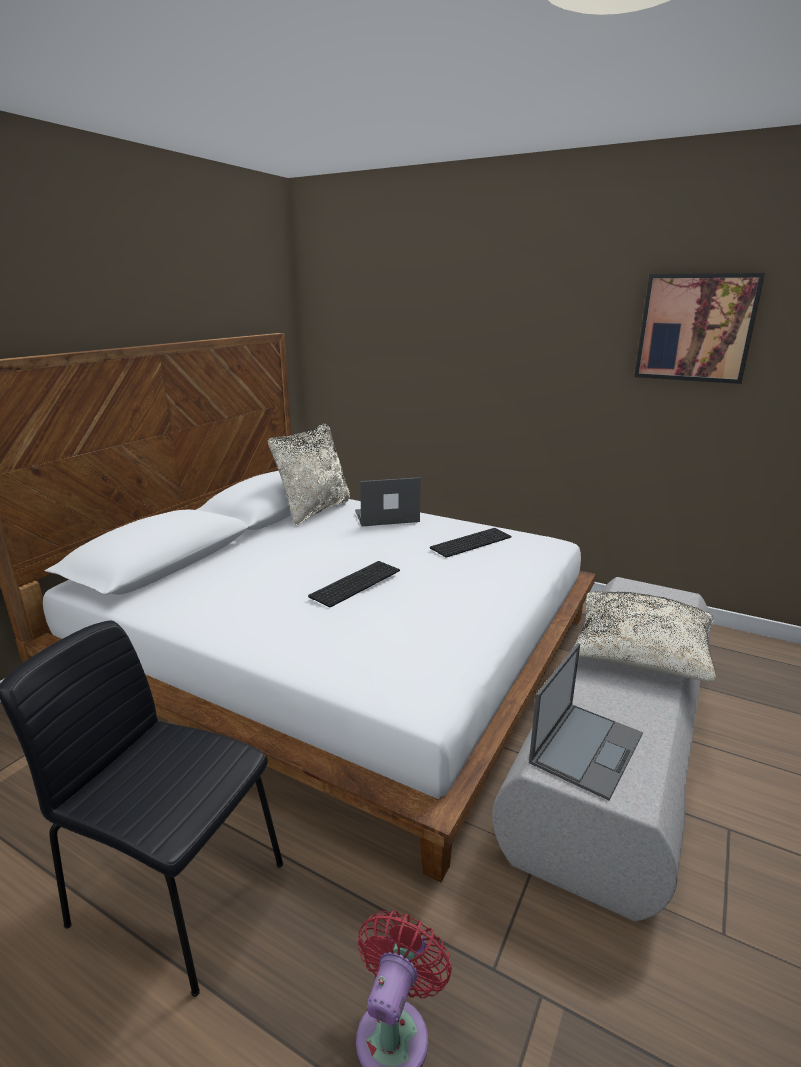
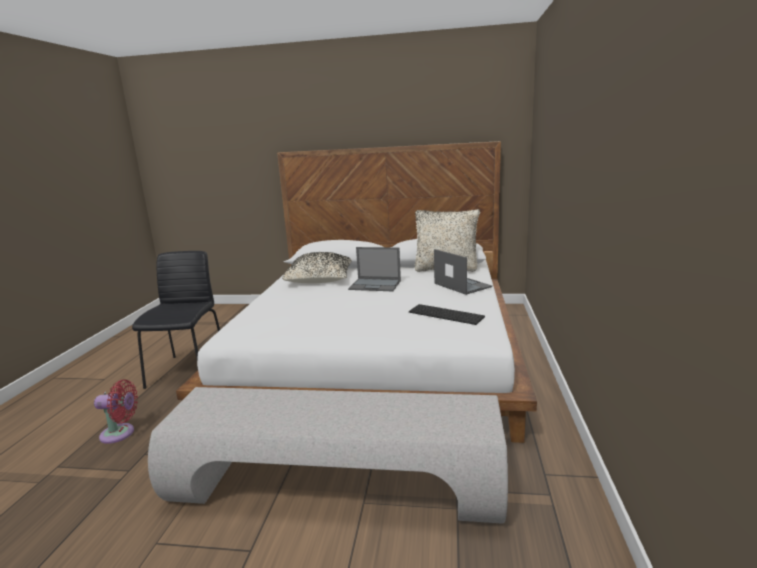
camera: 70 degrees right, 5 degrees down
(355, 582) = (344, 298): keyboard -> none
(586, 747) = (220, 403): laptop -> laptop (375, 285)
(642, 650) = (354, 416): beige pillow -> beige pillow (319, 278)
(695, 328) = (640, 127): picture -> none

